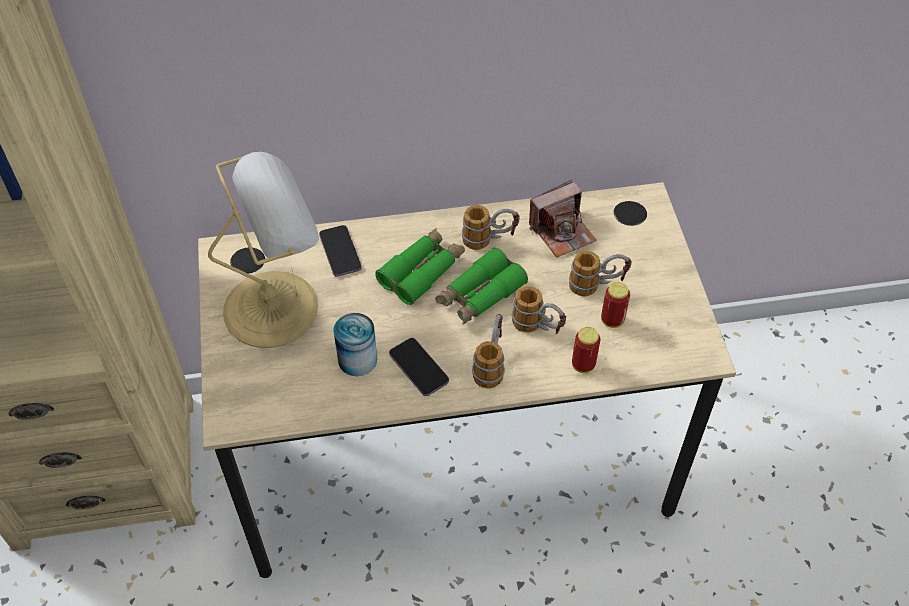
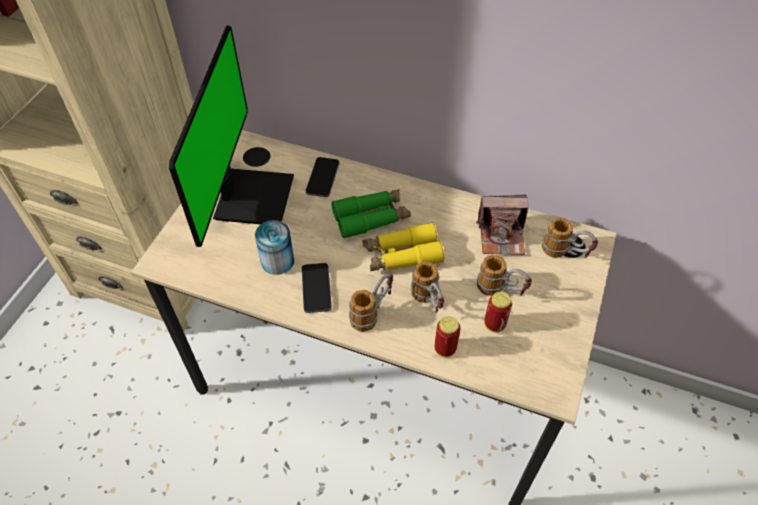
camera: 30 degrees right, 0 degrees up
(276, 306) = (250, 197): table lamp -> monitor
(480, 295) = (402, 255): green binoculars -> yellow binoculars
(489, 240) = (438, 217): mug -> mug (565, 253)

